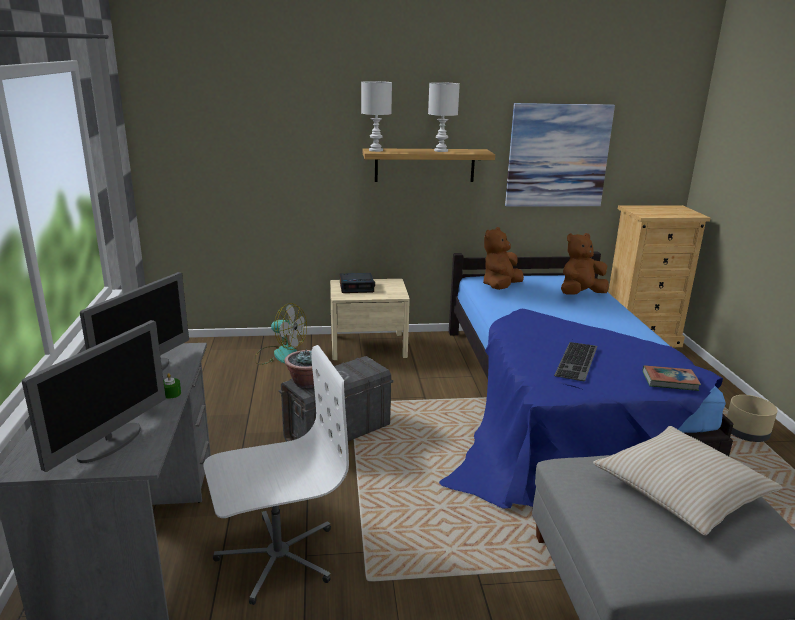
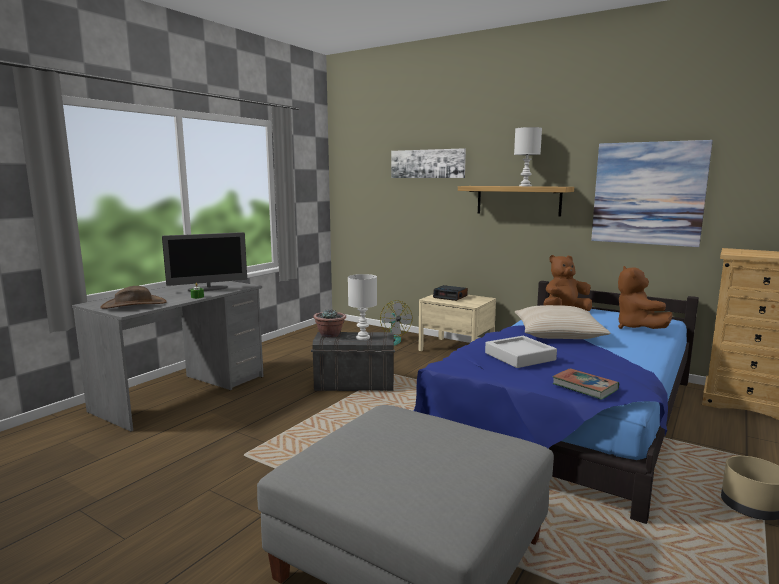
camera: 40 degrees right, 10 degrees down
(110, 443) = (134, 305): monitor -> brown hat
(277, 556) = (222, 425): white office chair -> none
(301, 119) = (427, 164): none -> picture
(375, 150) = (472, 185): white table lamp -> white table lamp (362, 337)
(578, 361) = (519, 356): keyboard -> grey tray
(580, 294) = (637, 328): brown plush toy -> brown plush toy turned 105 degrees counterclockwise
(681, 491) = (439, 448): beige pillow -> beige pillow (558, 333)

